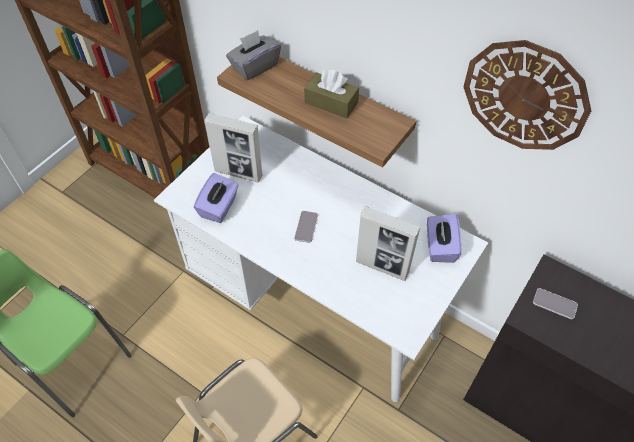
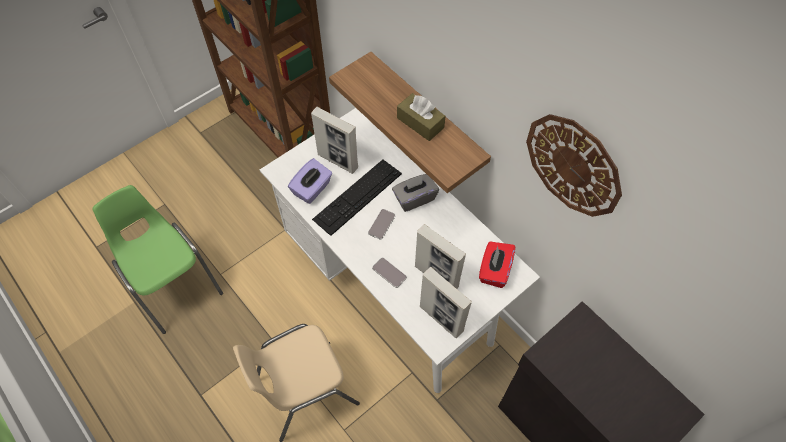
camera: 15 degrees right, 5 degrees up
(255, 67) = (364, 74): grey tissue box -> grey tissue box (414, 198)
(271, 204) = (357, 196): none -> keyboard
(402, 309) = (441, 319): none -> picture frame
(440, 247) = (494, 270): purple tissue box -> red tissue box
(554, 304) = (574, 349): phone -> phone (389, 273)

